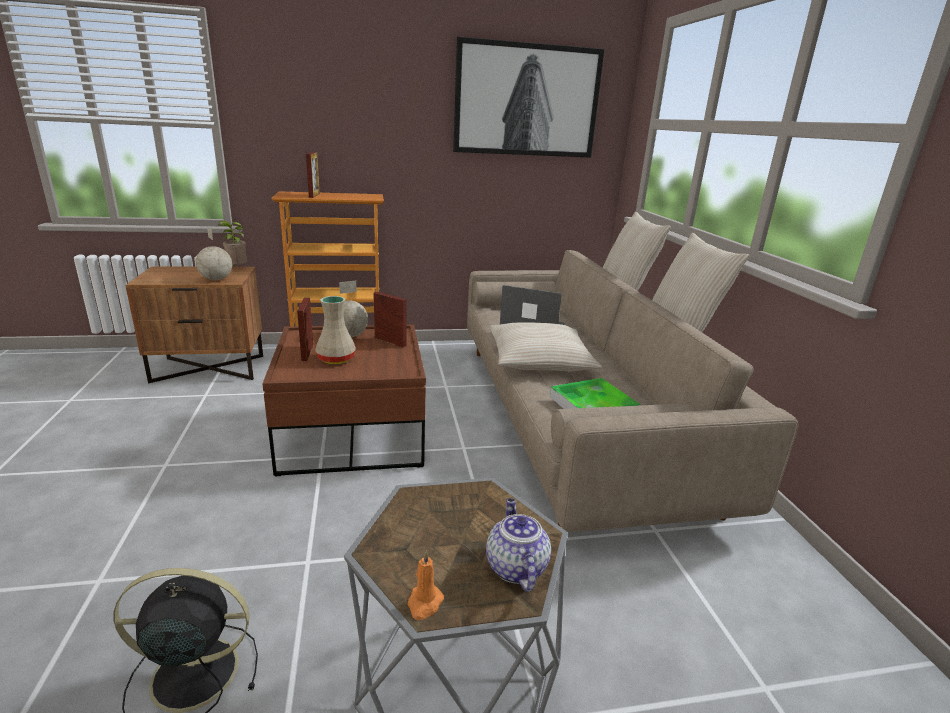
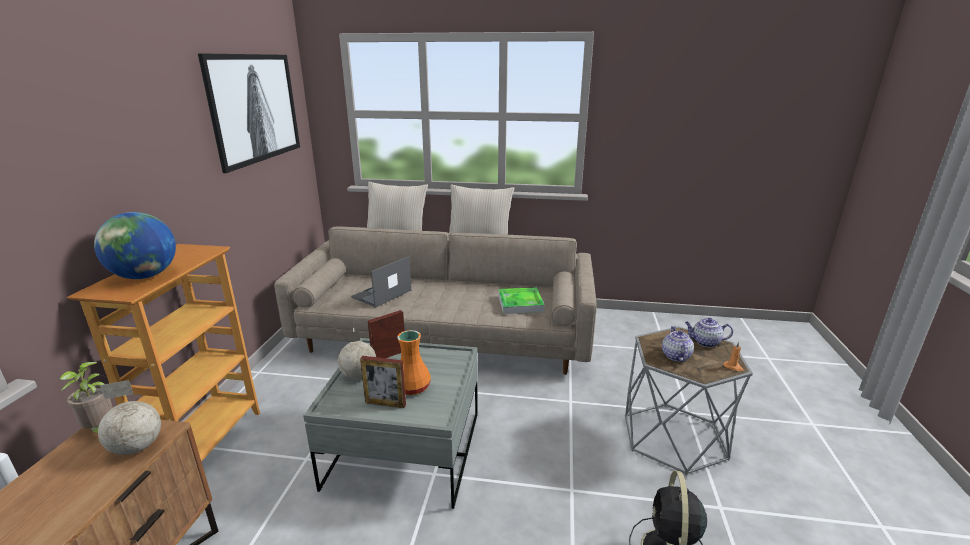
camera: 70 degrees left, 0 degrees up
(314, 195) = (145, 276): picture frame -> globe
(337, 359) = (413, 387): beige vase -> orange vase
(352, 433) = (405, 449): brown coffee table -> grey coffee table
(439, 520) = (675, 356): none -> teapot
(539, 359) = (443, 305): beige pillow -> none

